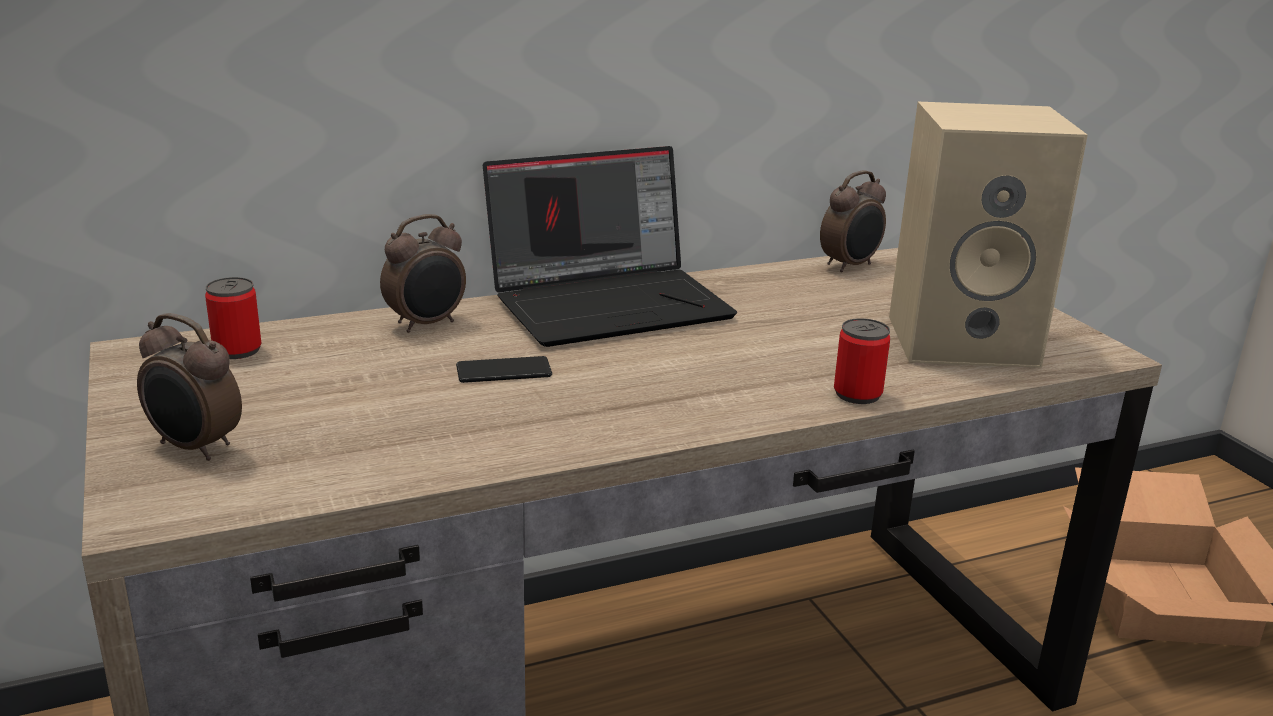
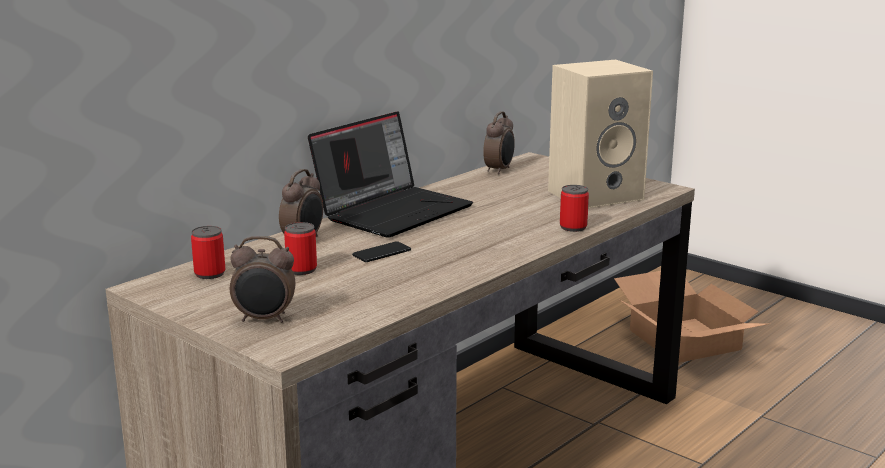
camera: 25 degrees left, 5 degrees down
(358, 373) = (301, 270): none -> can

